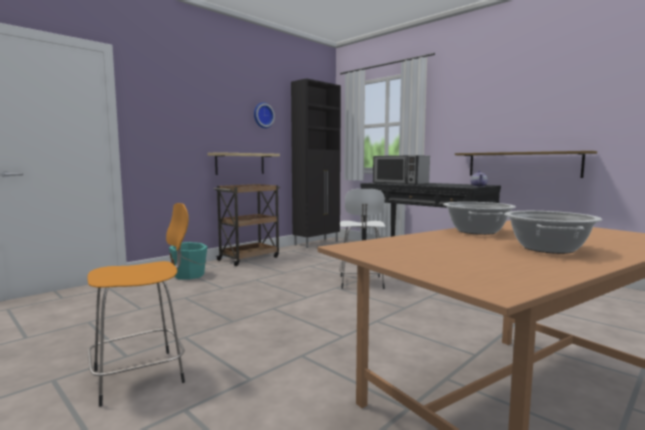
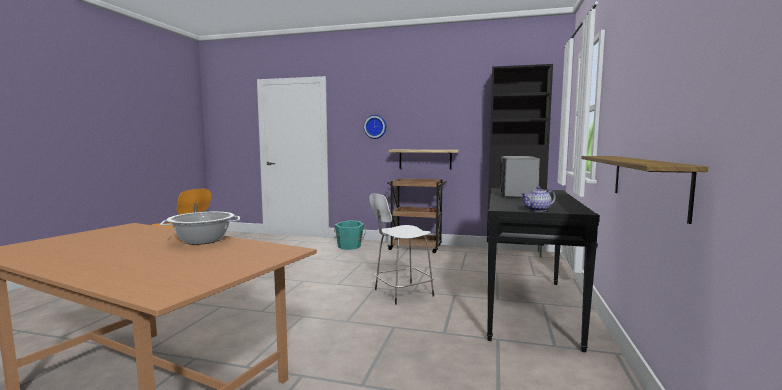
camera: 60 degrees right, 0 degrees up
(262, 115) = (453, 111): wall clock -> wall clock (375, 127)
(548, 249) = (110, 257): cooking pot -> none

